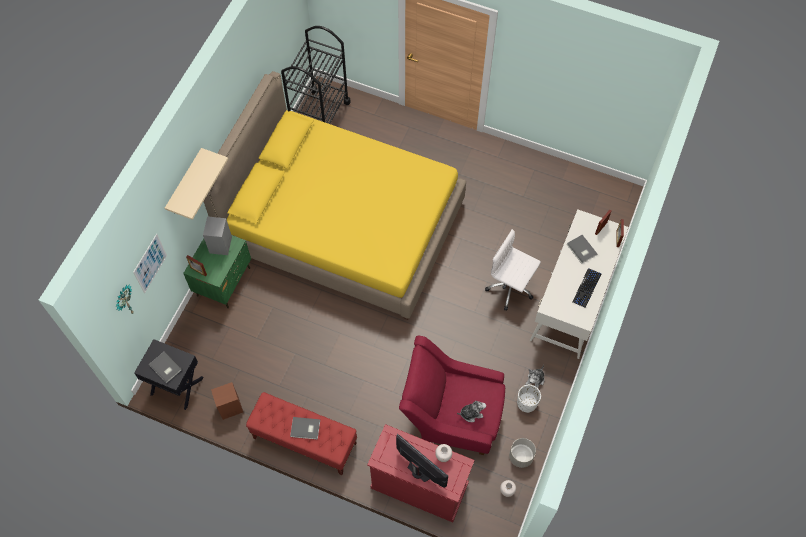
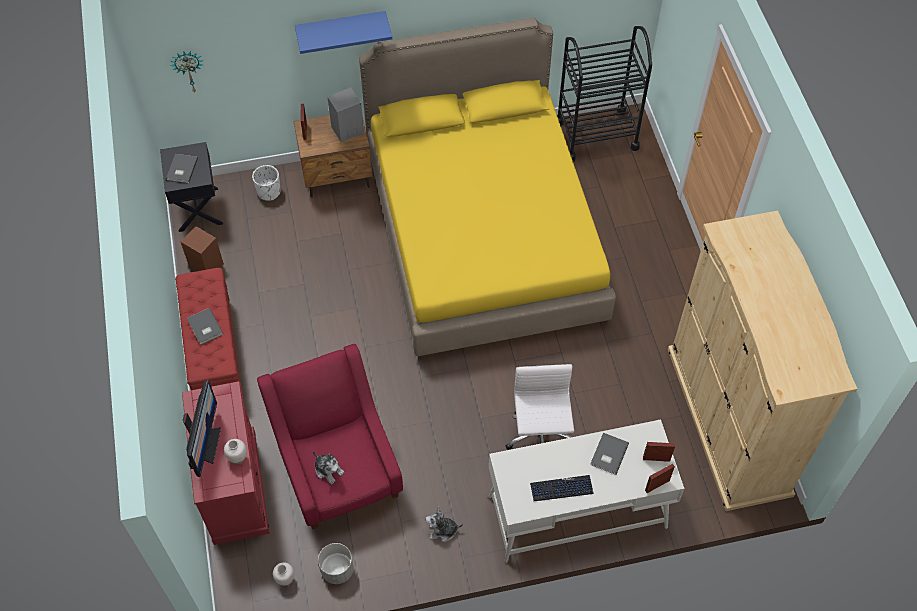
camera: 55 degrees right, 5 degrees down
(150, 263) = (246, 65): picture -> none
(185, 183) = (341, 28): beige shelf -> blue shelf
(224, 281) = (337, 176): green nightstand -> brown nightstand
(526, 403) = (407, 538): white planter -> white planter (269, 192)
(569, 184) = (728, 420): none -> beige wardrobe

